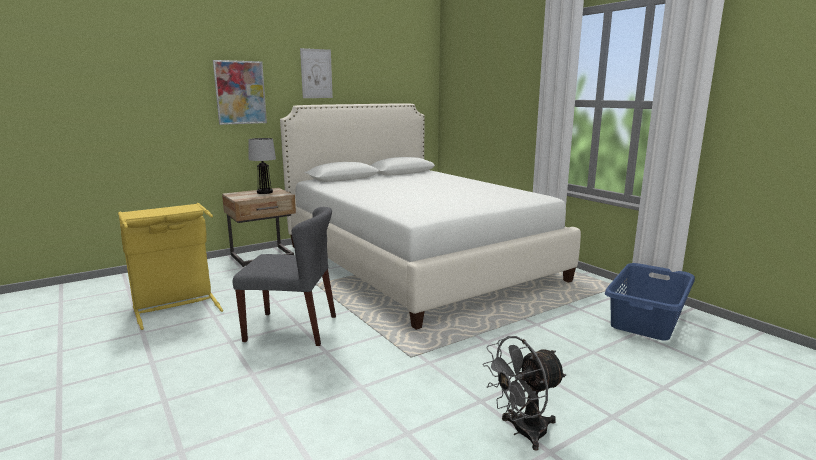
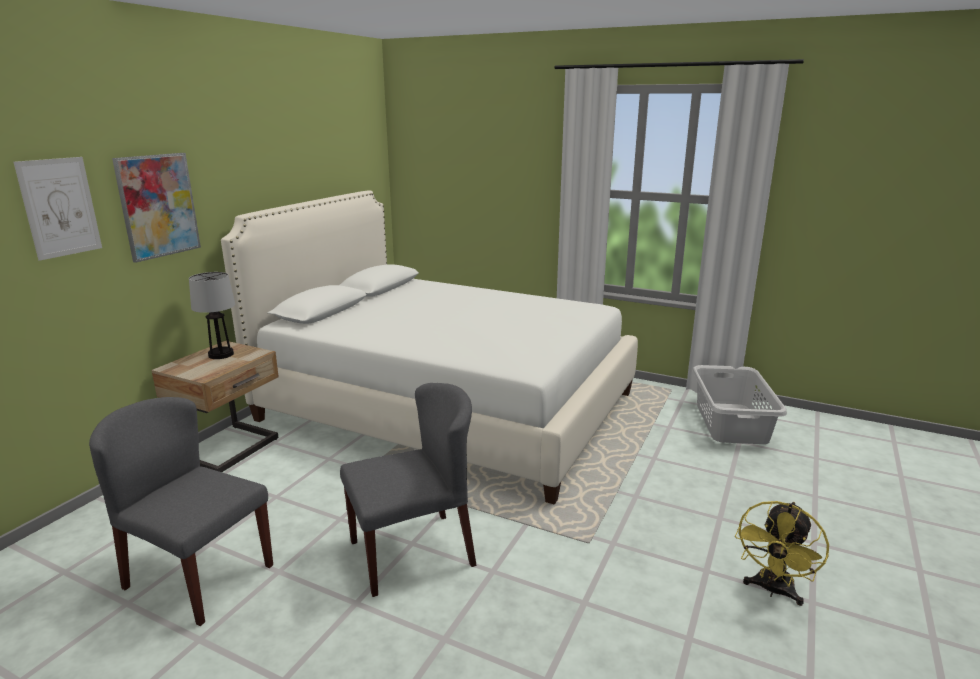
camera: 30 degrees left, 5 degrees up
(176, 307) = (198, 576): yellow laundry basket -> grey chair
(316, 73) = (255, 162): picture -> picture (60, 207)
(522, 432) = (773, 590): grey fan -> yellow fan
(647, 319) = (731, 422): blue laundry basket -> grey laundry basket

